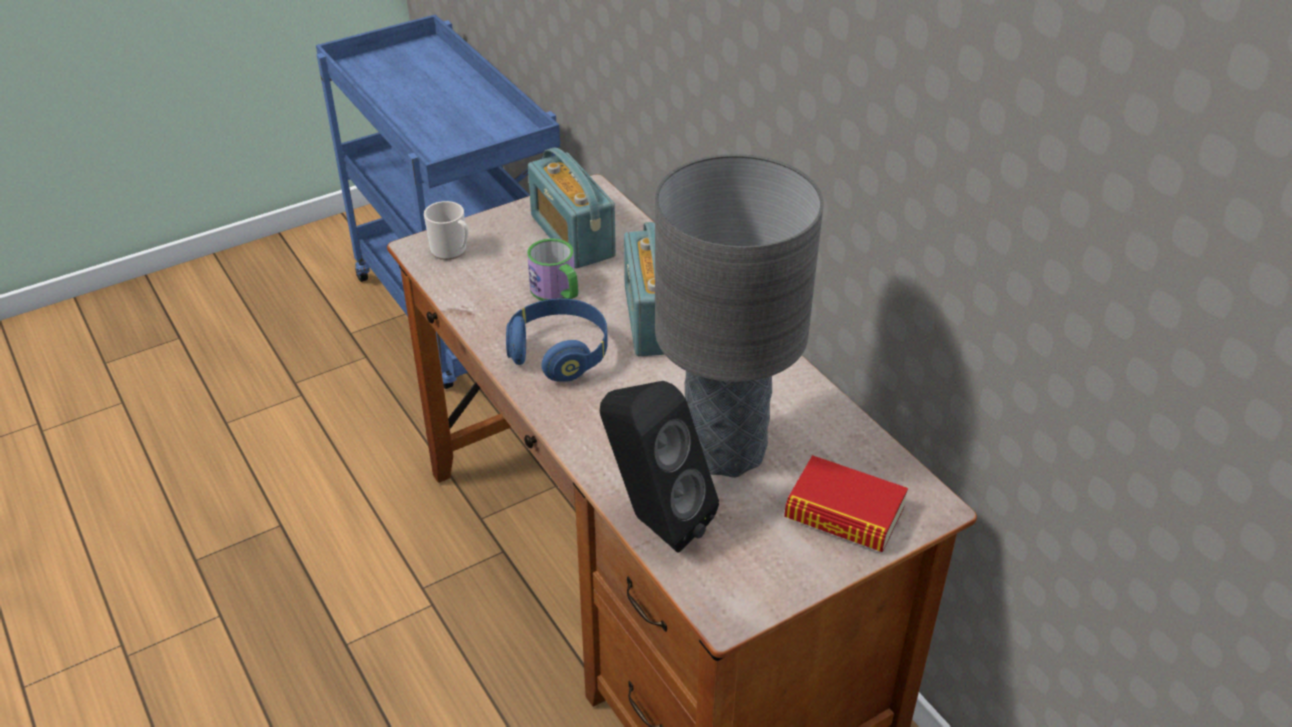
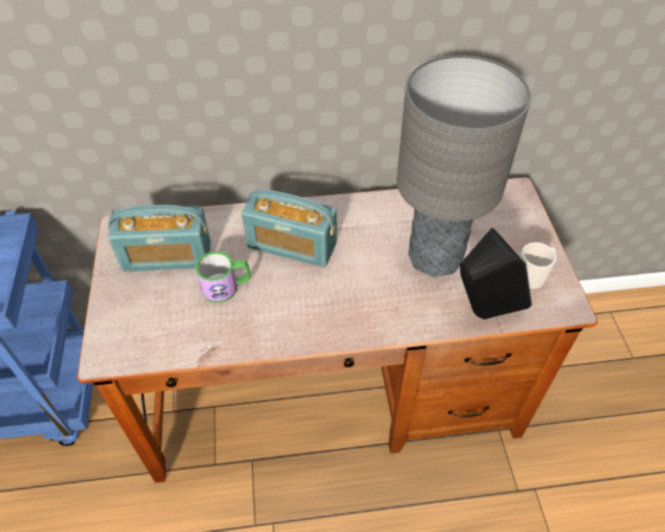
camera: 65 degrees left, 10 degrees up
(452, 251) = (126, 336): mug -> mug (532, 277)
(559, 354) = (296, 308): blue headphones -> none
(844, 513) = (509, 226): book -> none

